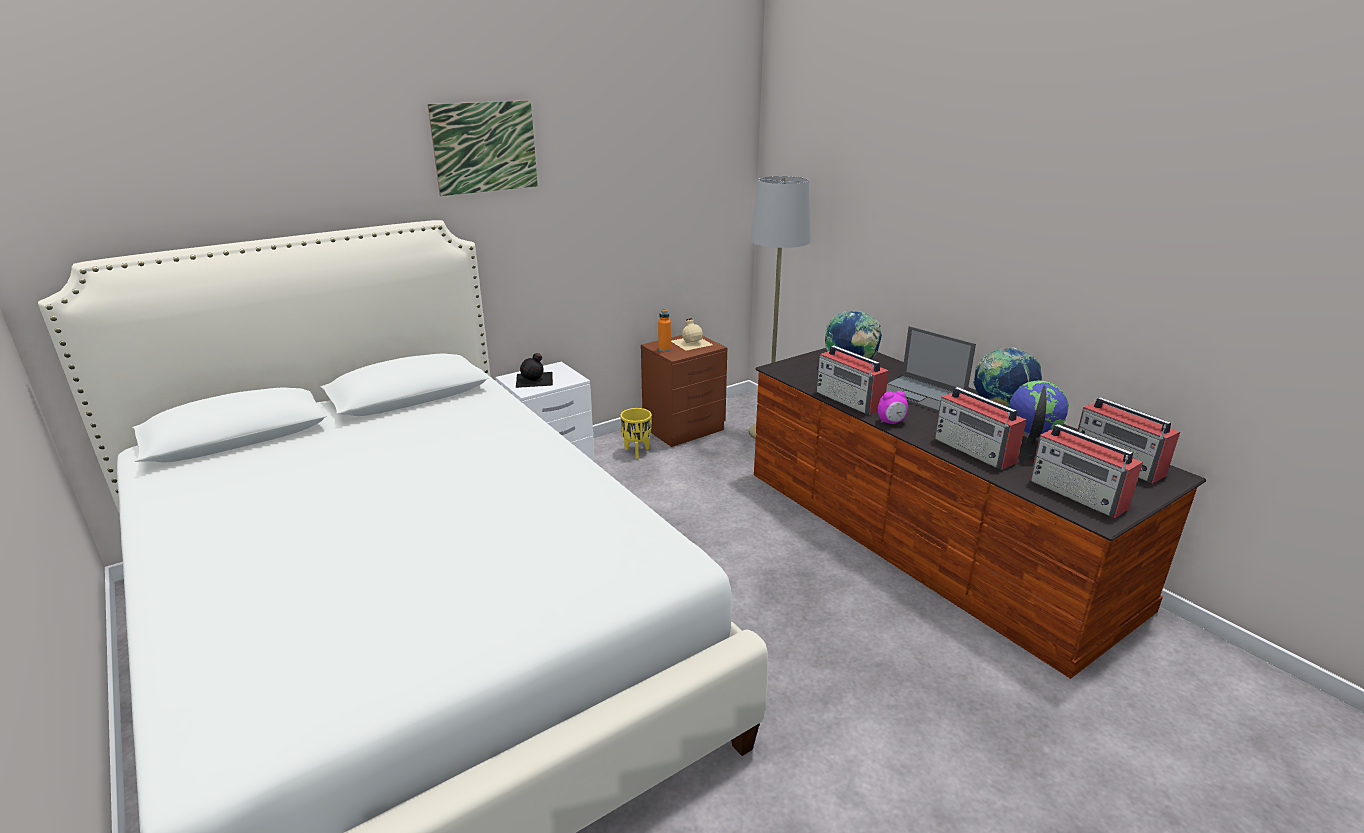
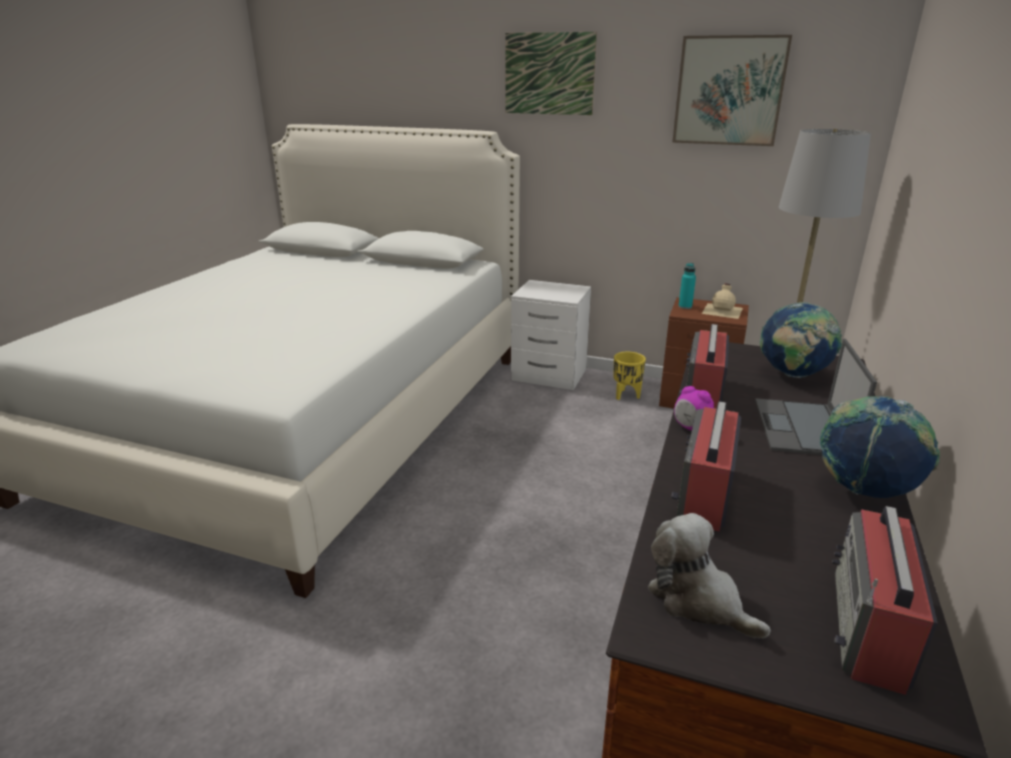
camera: 55 degrees right, 0 degrees up
(535, 379) = (545, 289): black bottle -> none
(651, 150) = (729, 91): none -> picture
(664, 349) = (685, 306): orange bottle -> turquoise bottle
(1028, 448) = (779, 533): globe -> none
(1078, 495) = (698, 600): radio -> plush toy

